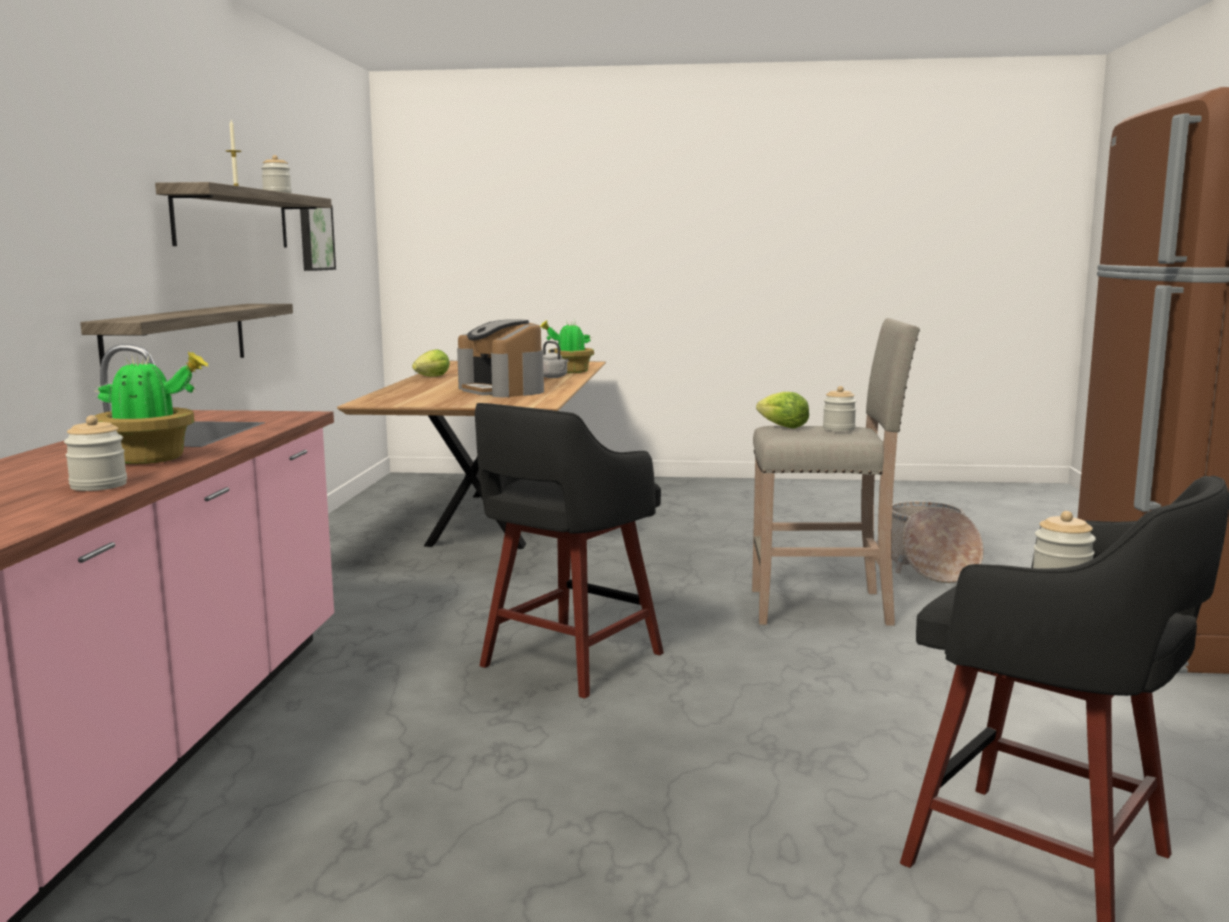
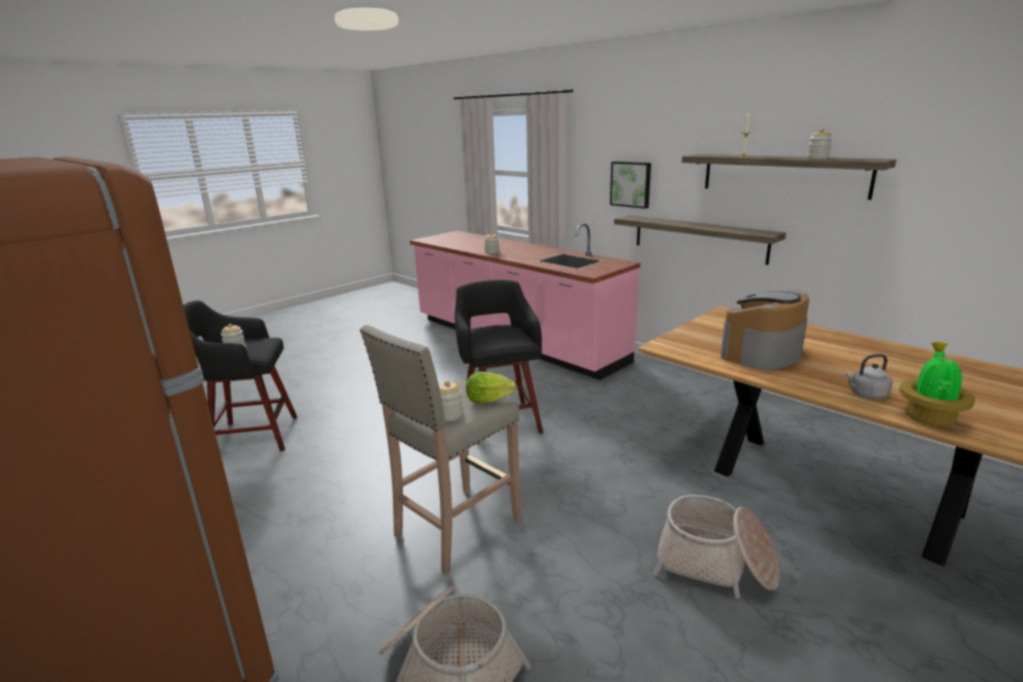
camera: 130 degrees right, 10 degrees up
(151, 459) = (521, 256): potted plant -> none
(314, 237) = (950, 194): picture -> picture (631, 184)
(432, 377) = (900, 351): lettuce -> none
(503, 390) = (762, 353): coffee machine -> coffee machine turned 45 degrees counterclockwise
(668, 532) = (715, 563): none -> basket

